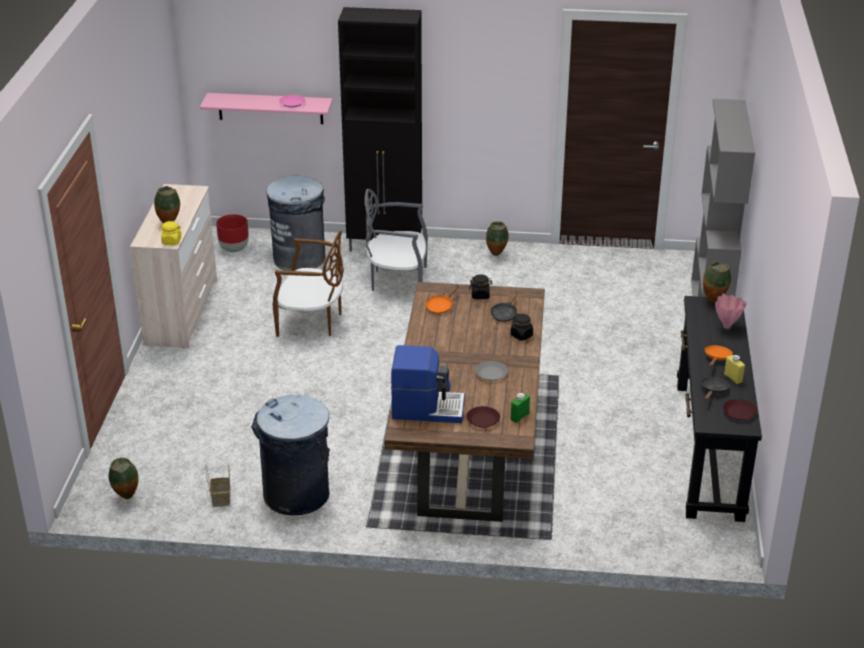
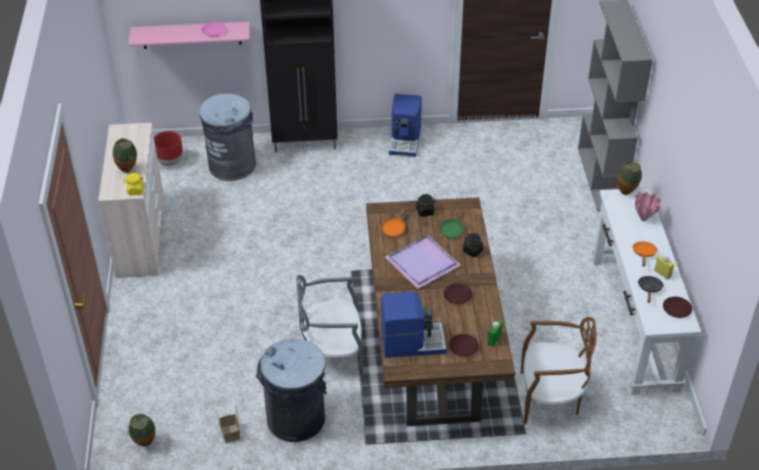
camera: 10 degrees left, 10 degrees up
(311, 322) = (261, 233): brown chair -> brown chair (550, 398)
(397, 281) = (326, 180): grey chair -> grey chair (332, 353)
(463, 340) = (424, 263): none -> purple tray
(491, 373) = (457, 296): grey plate -> brown plate
(497, 254) = (405, 140): vase -> coffee machine
(504, 314) = (452, 229): black frying pan -> green frying pan
(708, 449) = (633, 322): black console table -> white console table

